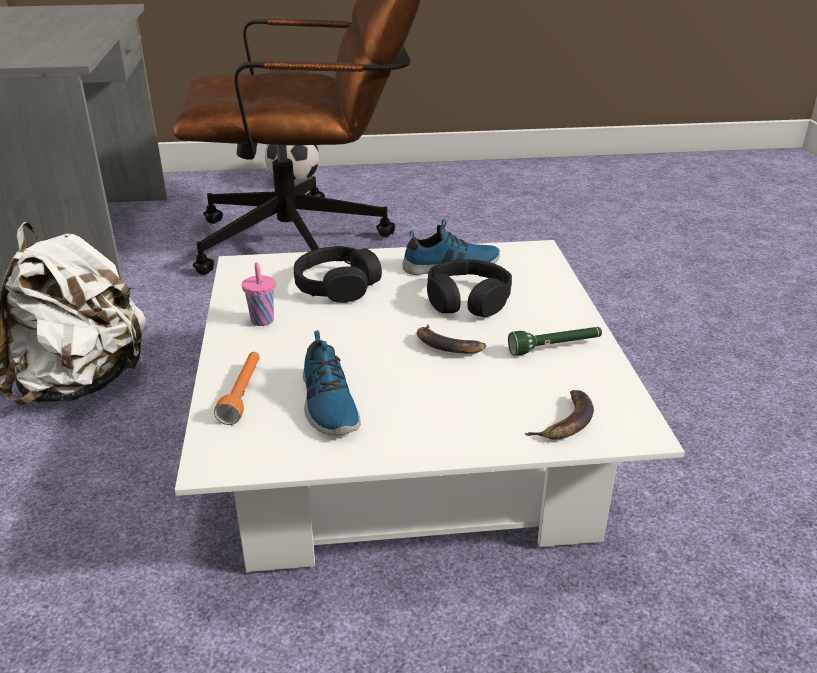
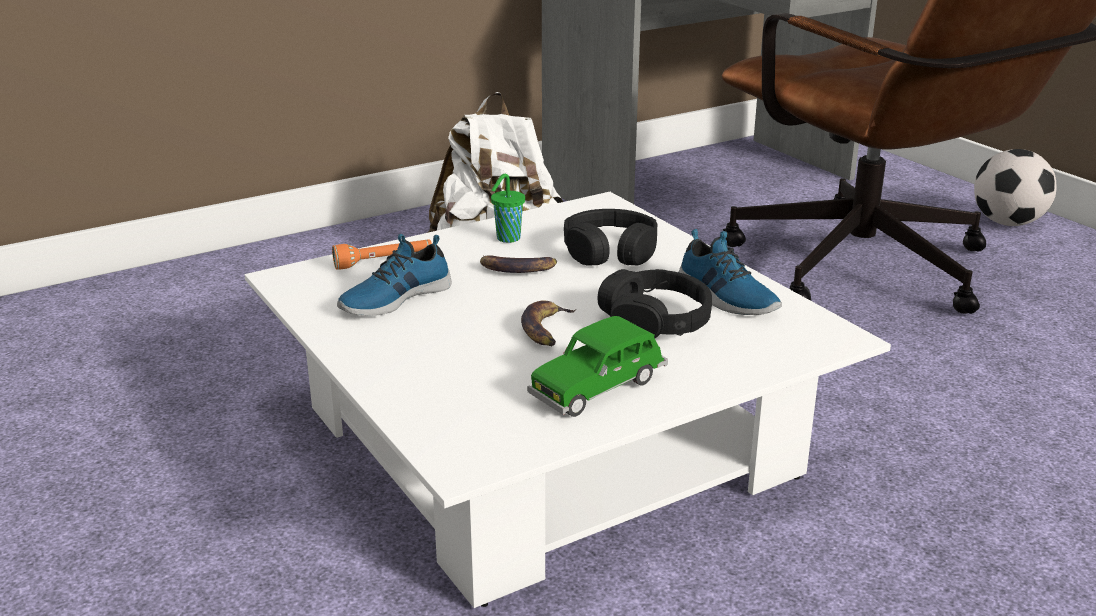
camera: 65 degrees right, 5 degrees down
(262, 321) = (507, 239): pink cup -> green cup
(555, 347) = (599, 389): green flashlight -> green toy car
(565, 421) = (450, 418): banana -> banana (516, 269)

